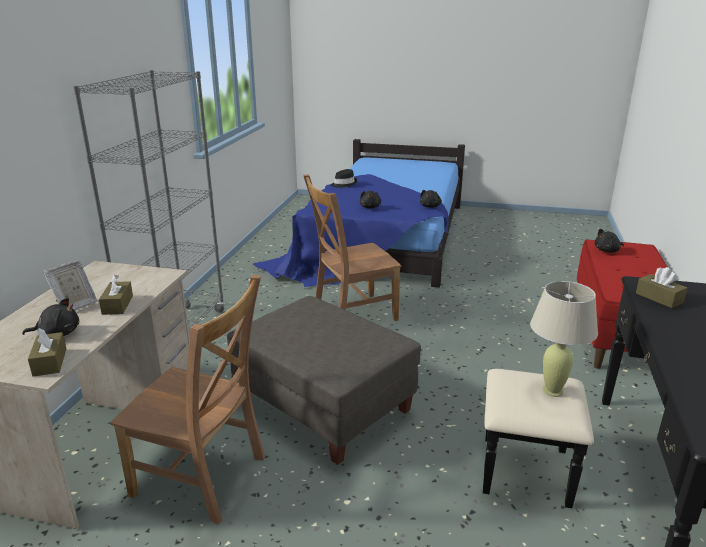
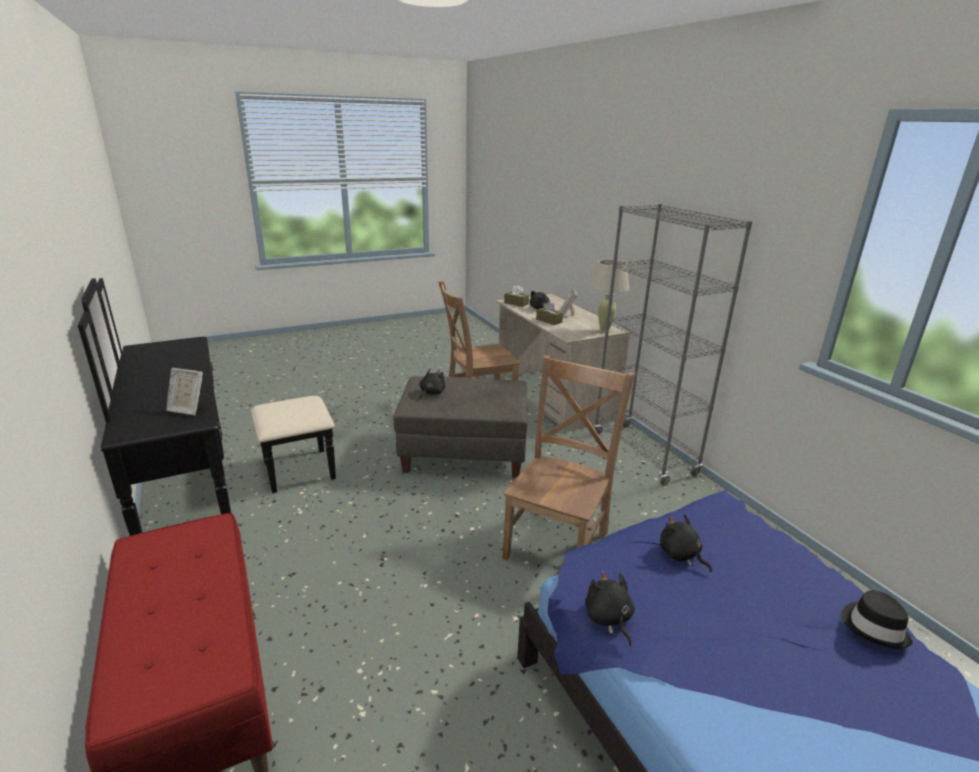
camera: 140 degrees right, 0 degrees up
(552, 390) = (280, 413): beige table lamp -> beige table lamp (604, 330)
(607, 250) = (209, 651): black plush toy -> black plush toy (431, 393)
(659, 298) = (187, 409): brown tissue box -> picture frame

